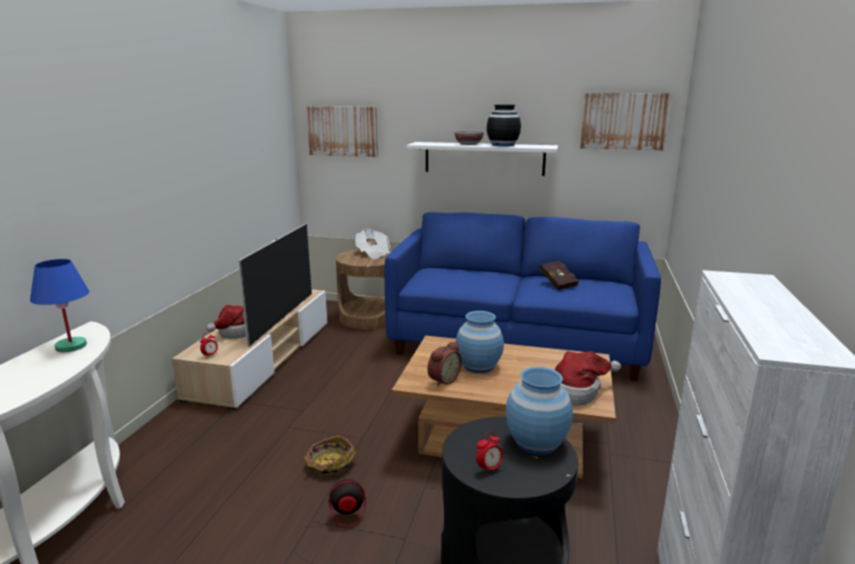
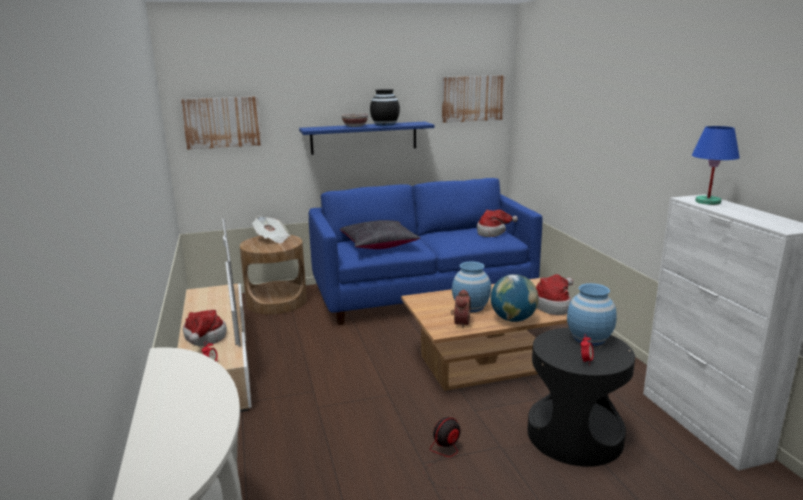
camera: 30 degrees left, 0 degrees up
(70, 346) = (180, 372): blue table lamp -> blue table lamp (708, 202)
(329, 464) = (387, 421): basket -> none
(460, 277) = (379, 244): none -> black pillow
(484, 158) = (364, 138): white shelf -> blue shelf
(506, 393) = (513, 319): none -> globe
(557, 283) = (456, 235): red book -> none
(605, 288) = (492, 232): none -> hat

